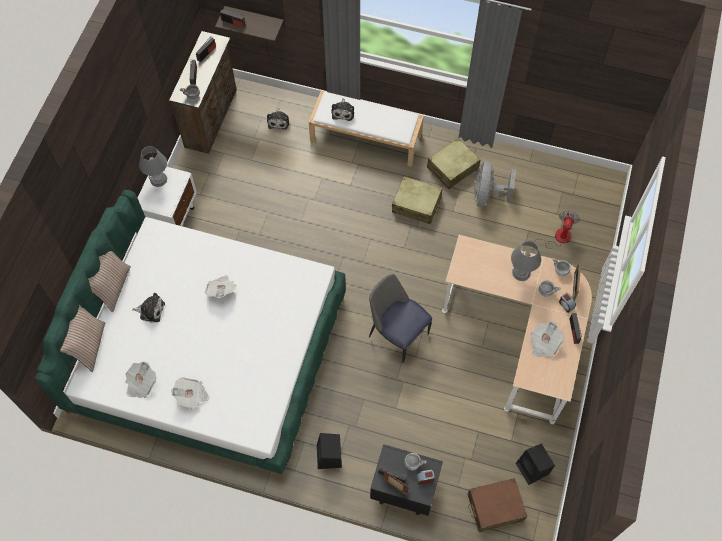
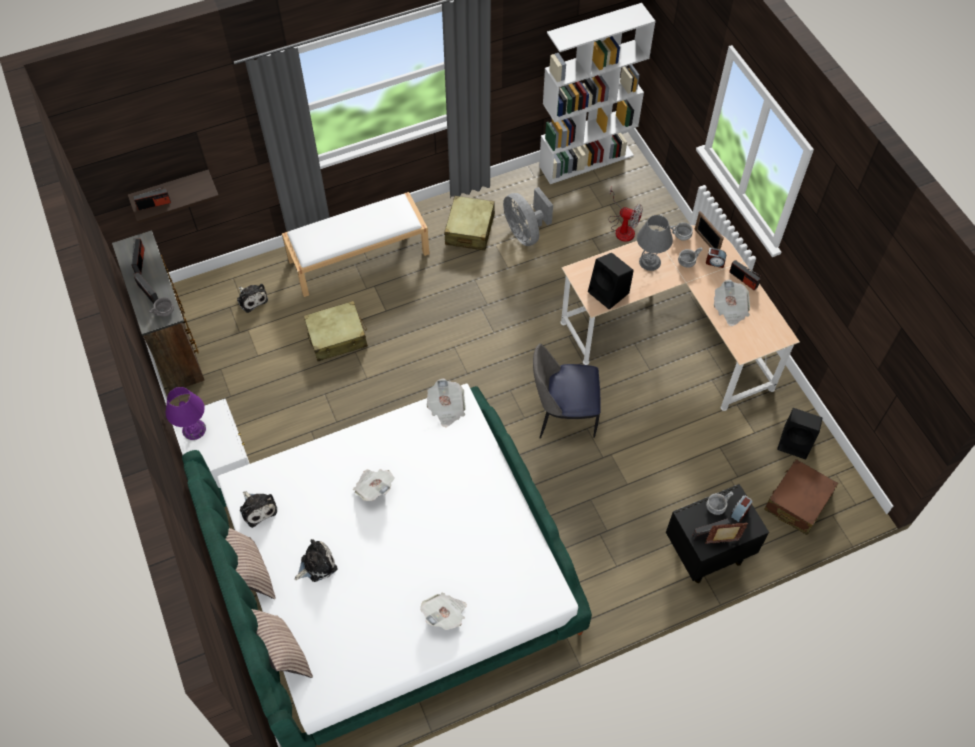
camera: 40 degrees left, 5 degrees down
(141, 384) = (378, 646): newspaper -> newspaper (446, 408)
(158, 179) = (194, 429): grey table lamp -> purple table lamp
(329, 457) = (610, 579): black speaker -> black speaker (609, 293)
(343, 112) = (327, 238): plush toy -> plush toy (257, 508)
(416, 204) = (467, 285): beige suitcase -> beige suitcase (337, 337)
(557, 238) = (622, 228): fan -> fan turned 135 degrees clockwise
(577, 173) = (586, 160): none -> white bookcase

